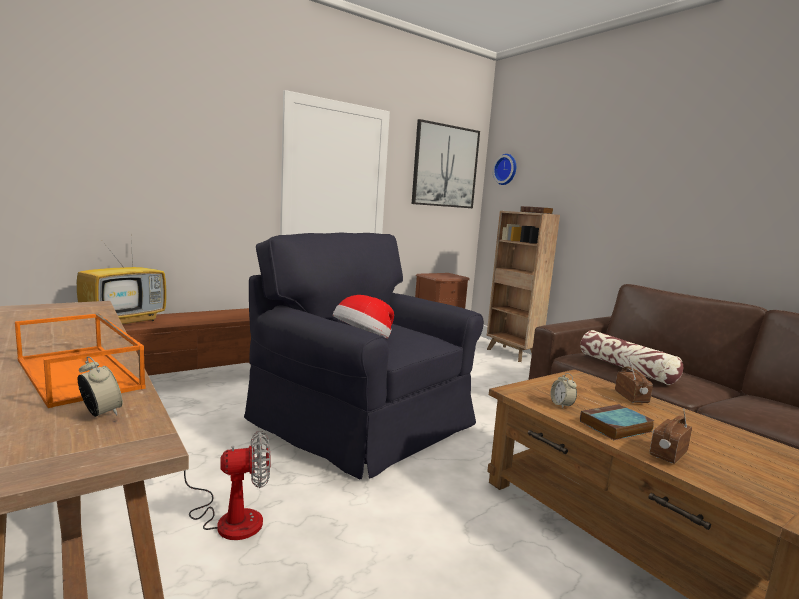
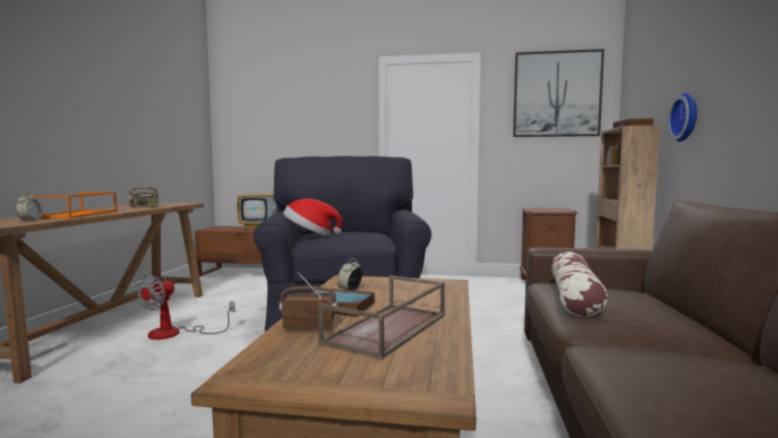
camera: 45 degrees right, 5 degrees down
(229, 518) = (175, 333): fan -> fan turned 90 degrees clockwise
(506, 169) = (631, 84): wall clock -> wall clock (686, 117)
(631, 398) = (439, 301): radio -> radio (144, 207)
(696, 436) = (387, 329): none -> brown tray

